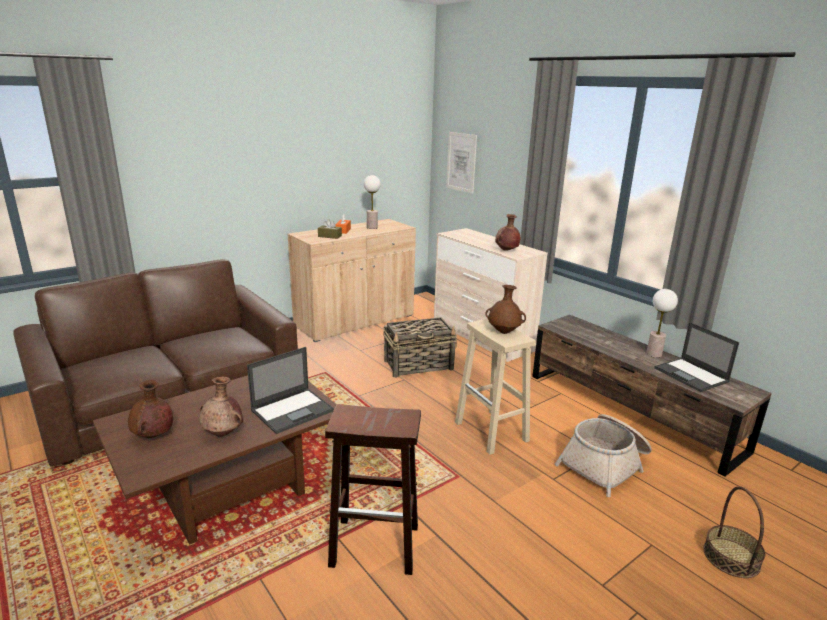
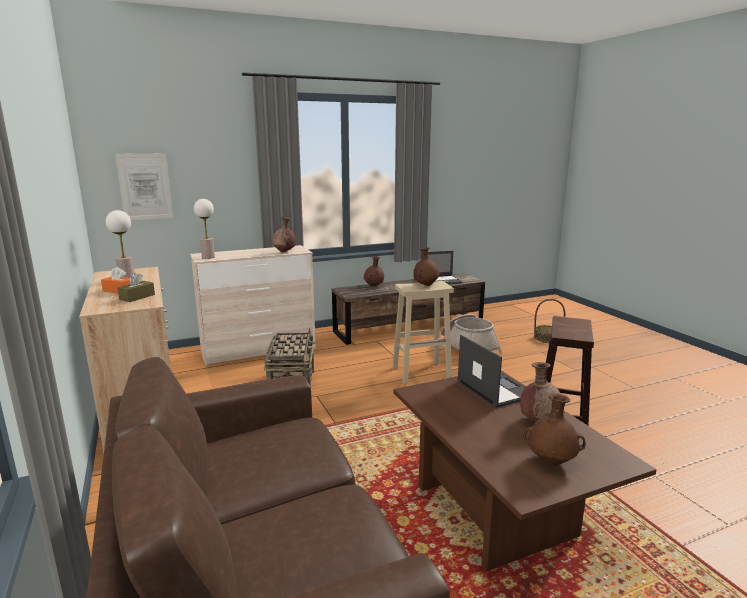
camera: 75 degrees left, 5 degrees down
(604, 334) = (373, 286): none -> brown vase
(653, 354) = (410, 282): table lamp -> table lamp (208, 257)

